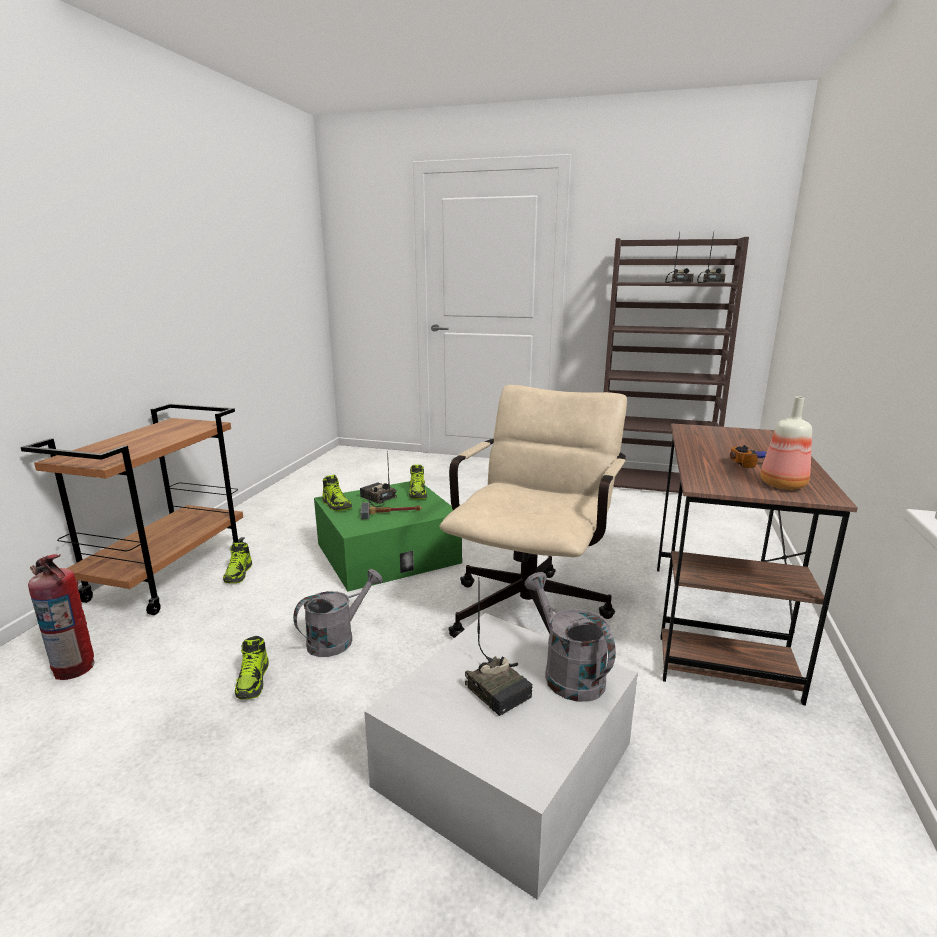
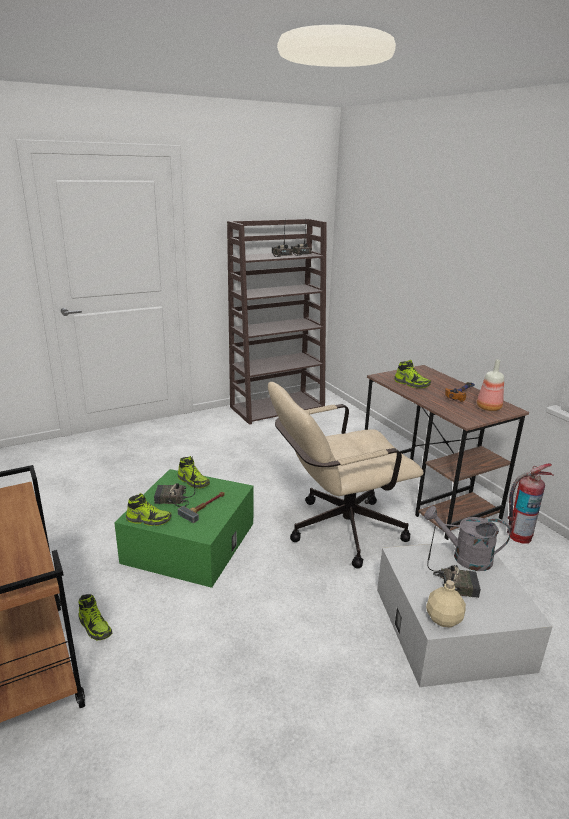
camera: 45 degrees left, 5 degrees up
(75, 667) = (97, 792): fire extinguisher -> fire extinguisher (519, 536)
(253, 681) = (260, 688): shoe -> shoe (411, 384)
(338, 638) = (264, 623): grey watering can -> none
(416, 706) = (443, 619): none -> beige bottle
(532, 605) = (336, 531): beige office chair -> beige office chair turned 90 degrees counterclockwise

